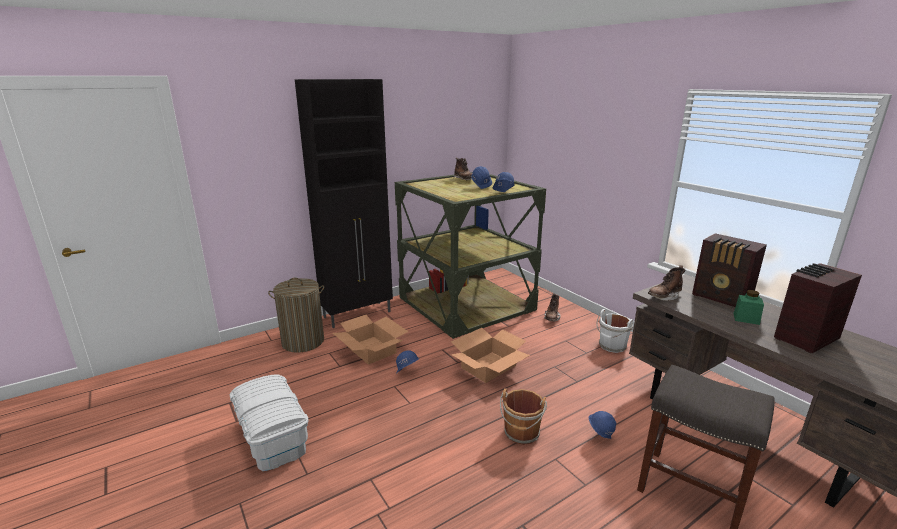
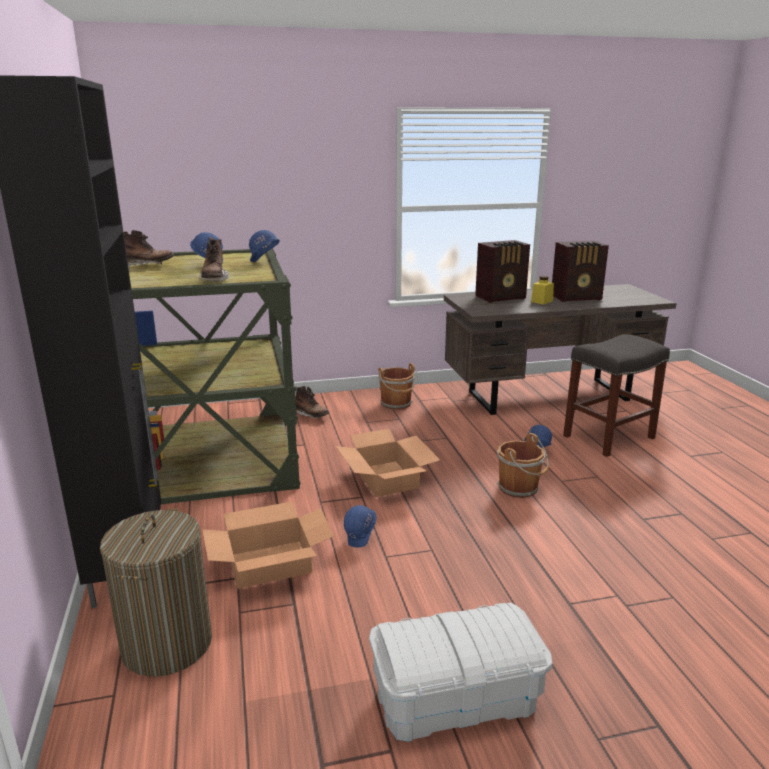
camera: 70 degrees left, 0 degrees up
(612, 346) = (397, 404): white bucket -> brown bucket
(664, 297) = (488, 310): brown boot -> brown boot (214, 280)
(746, 319) = (542, 301): green jar -> yellow jar
(804, 338) = (577, 298): radio -> radio turned 90 degrees counterclockwise

